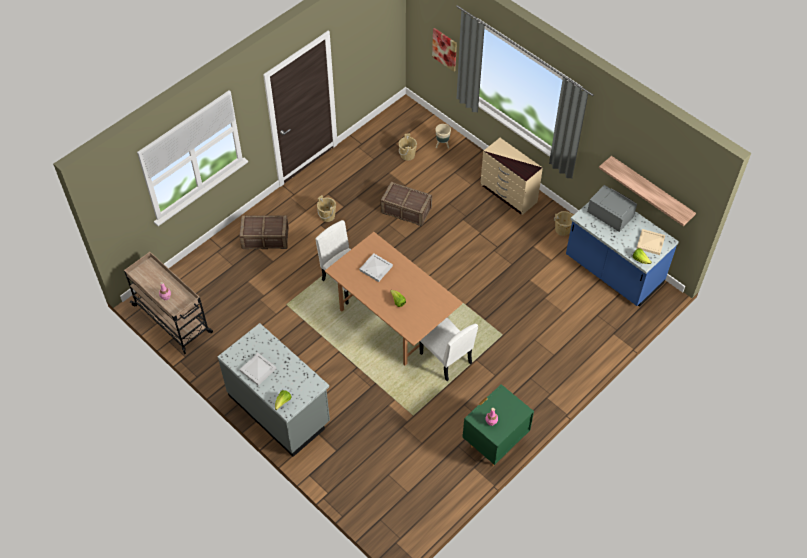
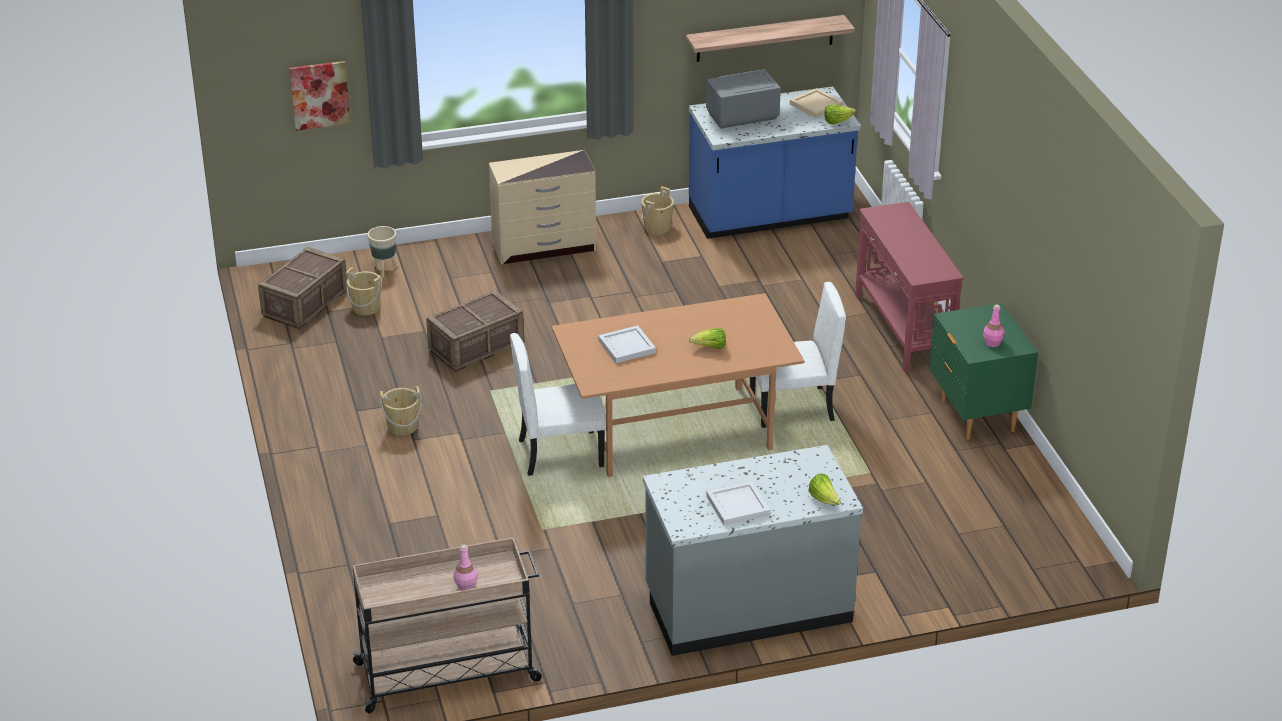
camera: 60 degrees left, 20 degrees down
(265, 238) = (379, 507): crate -> crate (304, 303)
(550, 377) = (903, 330): none -> red console table

